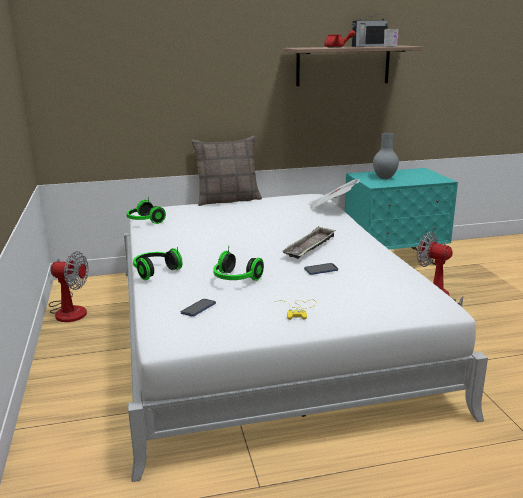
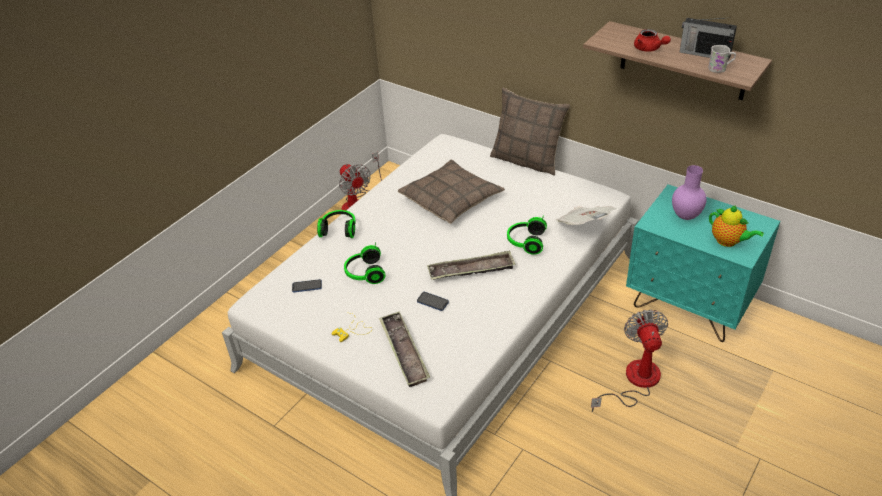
camera: 50 degrees right, 20 degrees up
(144, 221) = (421, 158): headphones -> headphones (525, 242)
(215, 228) = (451, 199): none -> pillow
(363, 299) = (404, 352): none -> tray
(384, 178) = (685, 216): grey vase -> purple vase
(425, 178) = (728, 241): none -> teapot

